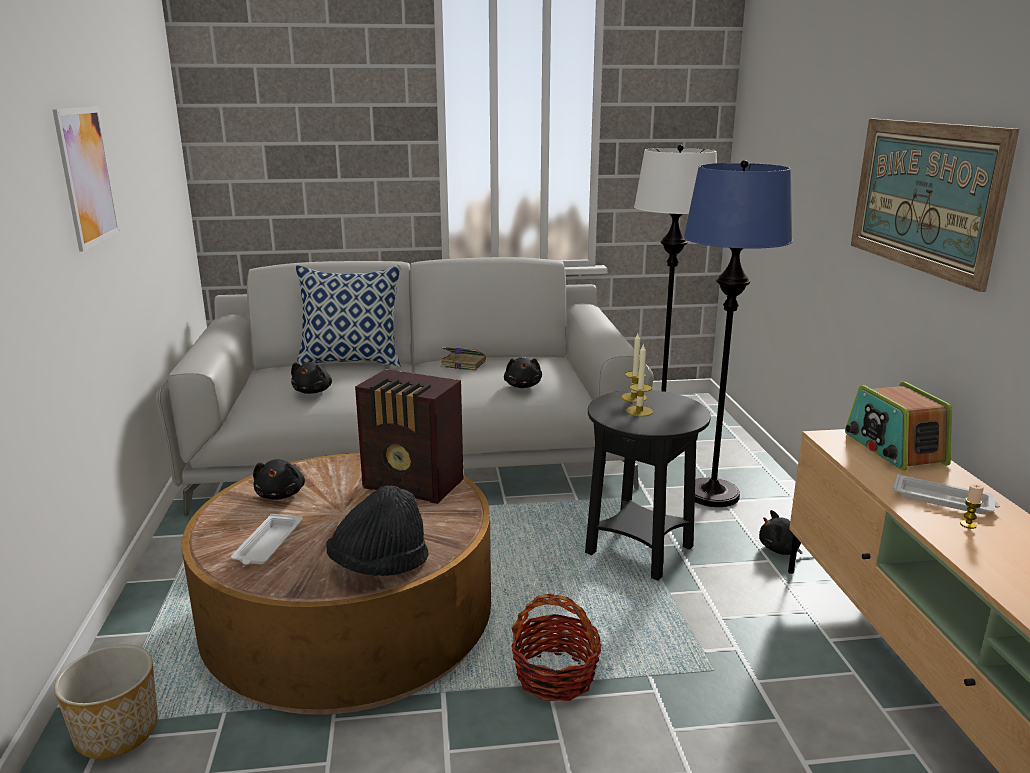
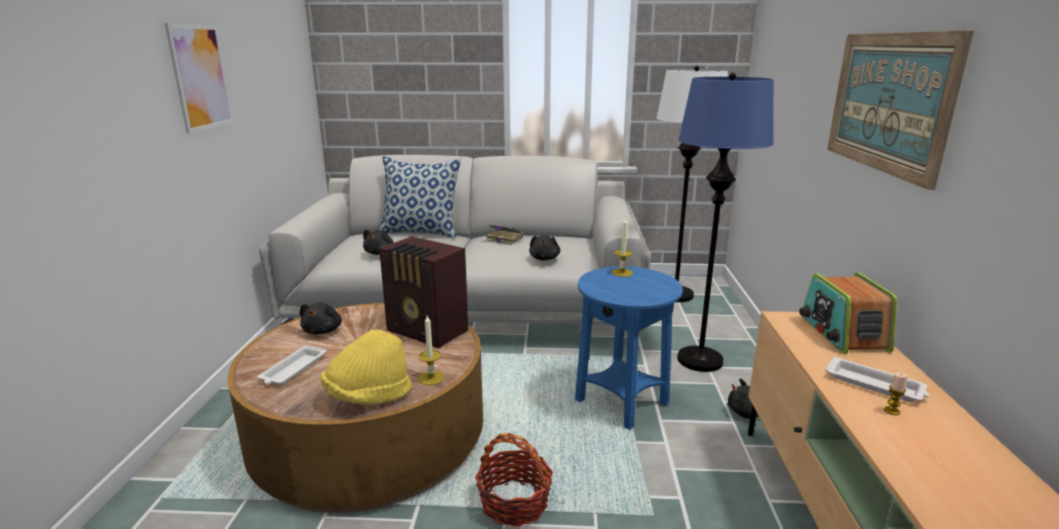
camera: 10 degrees right, 0 degrees up
(116, 732) = (162, 505): planter -> none
(379, 566) = (368, 395): black hat -> yellow hat
(639, 411) = (621, 284): candle -> candle (431, 378)
(640, 550) = (622, 402): black side table -> blue side table

